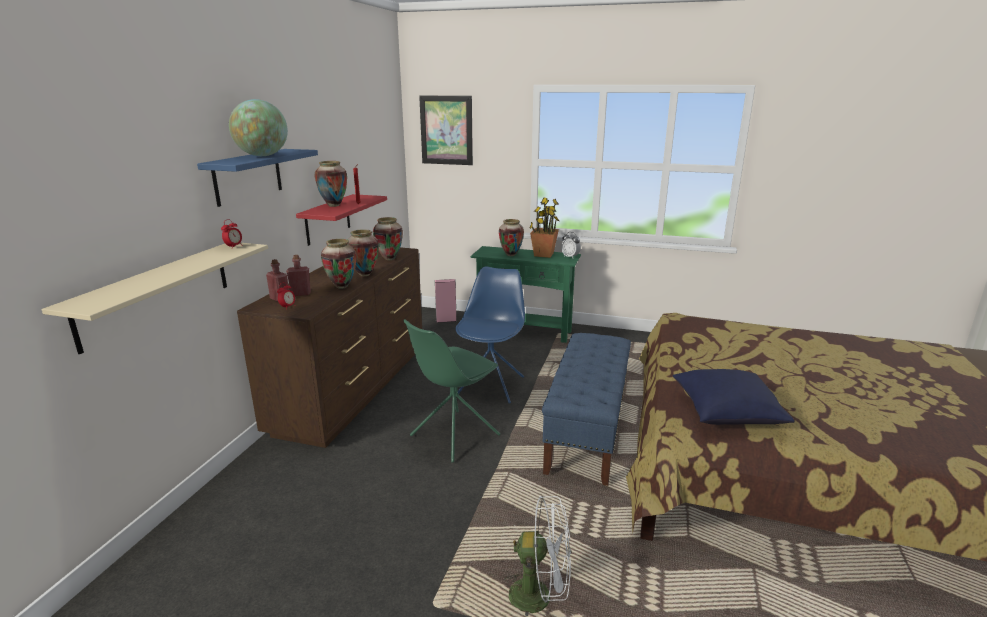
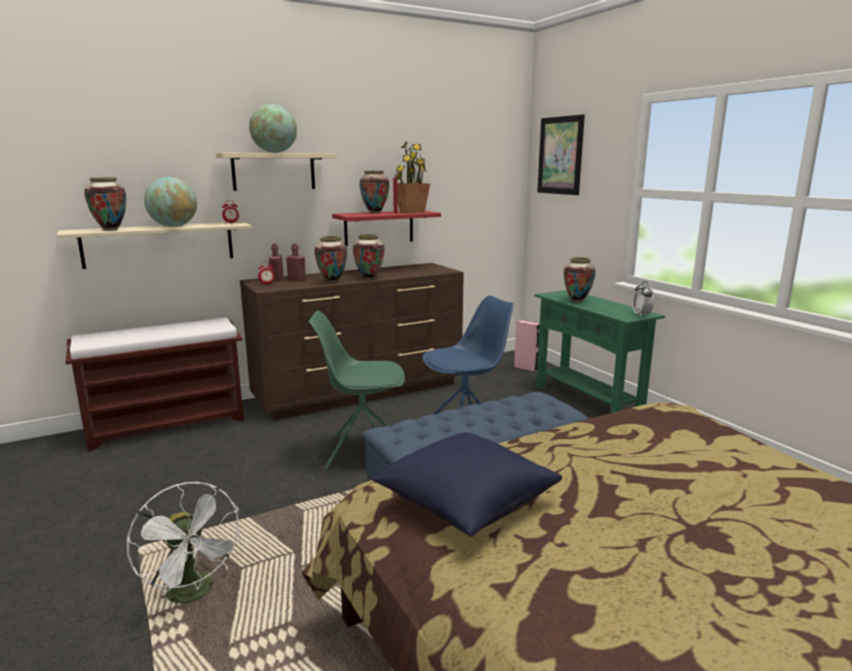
camera: 45 degrees right, 5 degrees down
(188, 266) = (174, 226): none -> globe
(218, 506) = (168, 424): none -> brown bench
(248, 176) = (274, 171): blue shelf -> beige shelf
(389, 259) = (418, 273): vase -> vase (111, 230)
(543, 254) = (614, 307): potted plant -> potted plant (411, 212)

